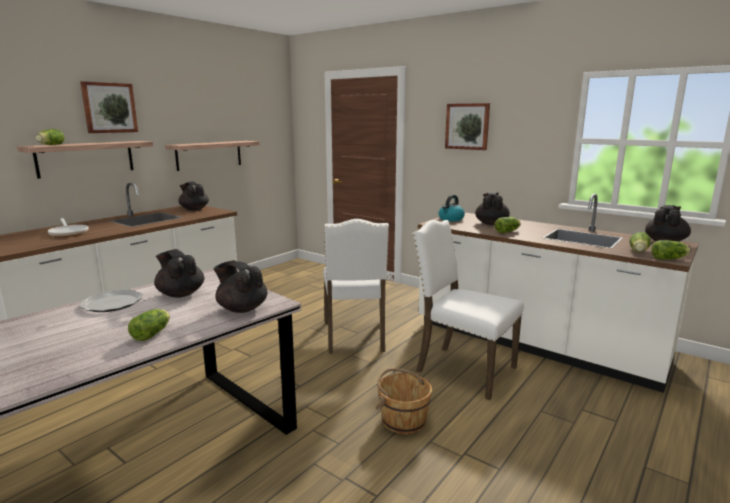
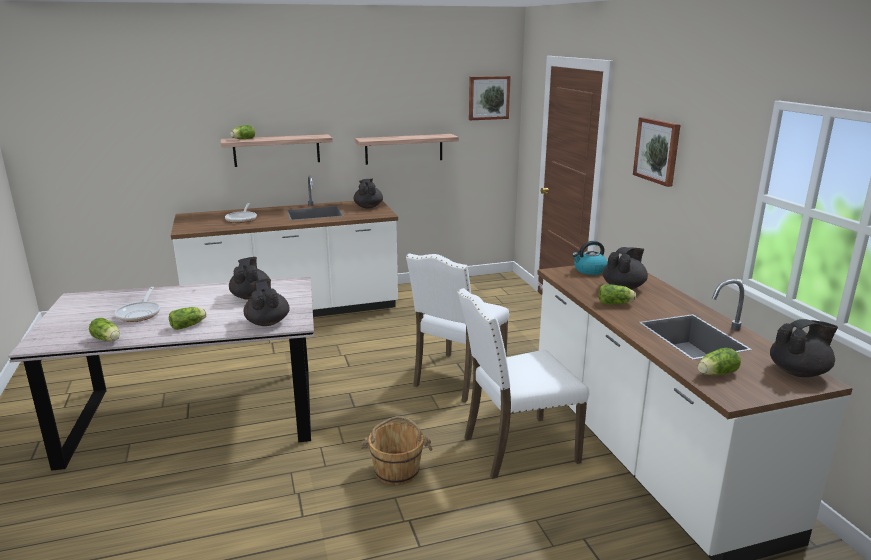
camera: 35 degrees right, 5 degrees up
(58, 340) = (140, 313): none -> frying pan
(109, 108) = (301, 103): picture -> picture (488, 97)
(112, 303) = (202, 292): plate -> none
(463, 369) = (516, 448): white chair -> white chair turned 90 degrees counterclockwise
(670, 259) = (731, 395): lettuce -> lettuce (107, 340)

